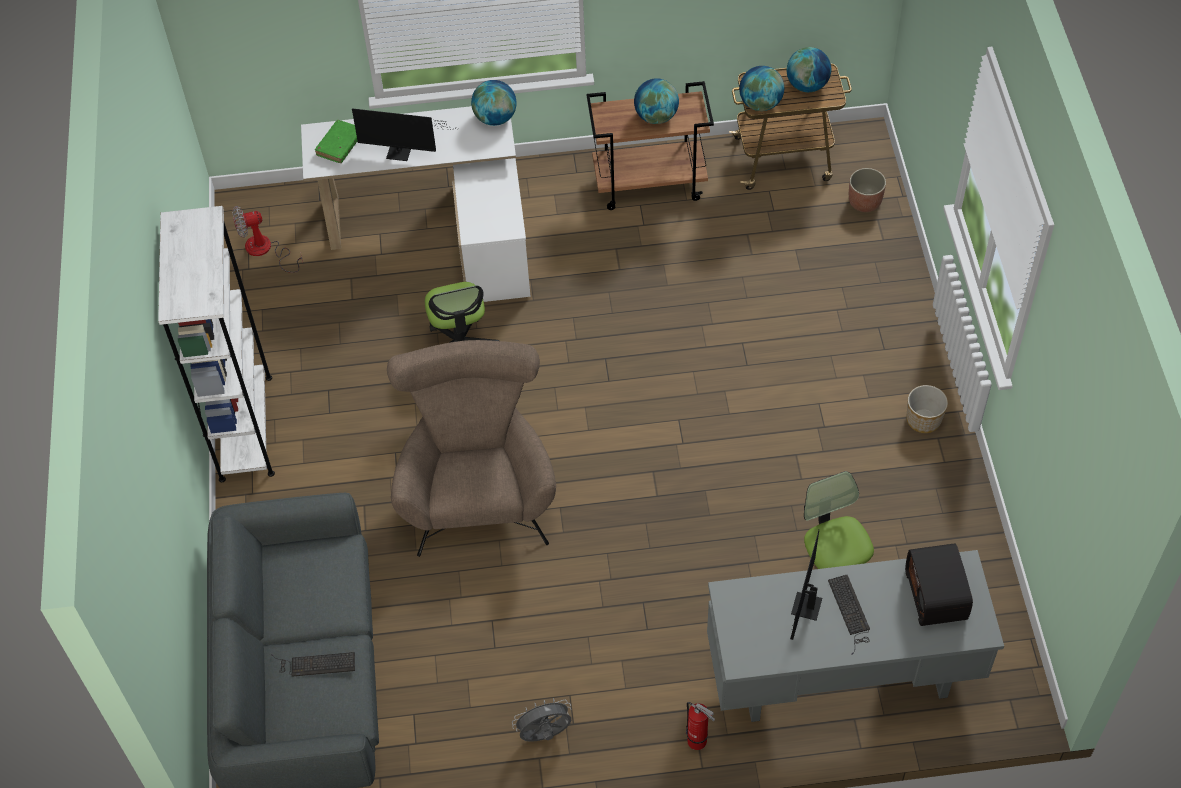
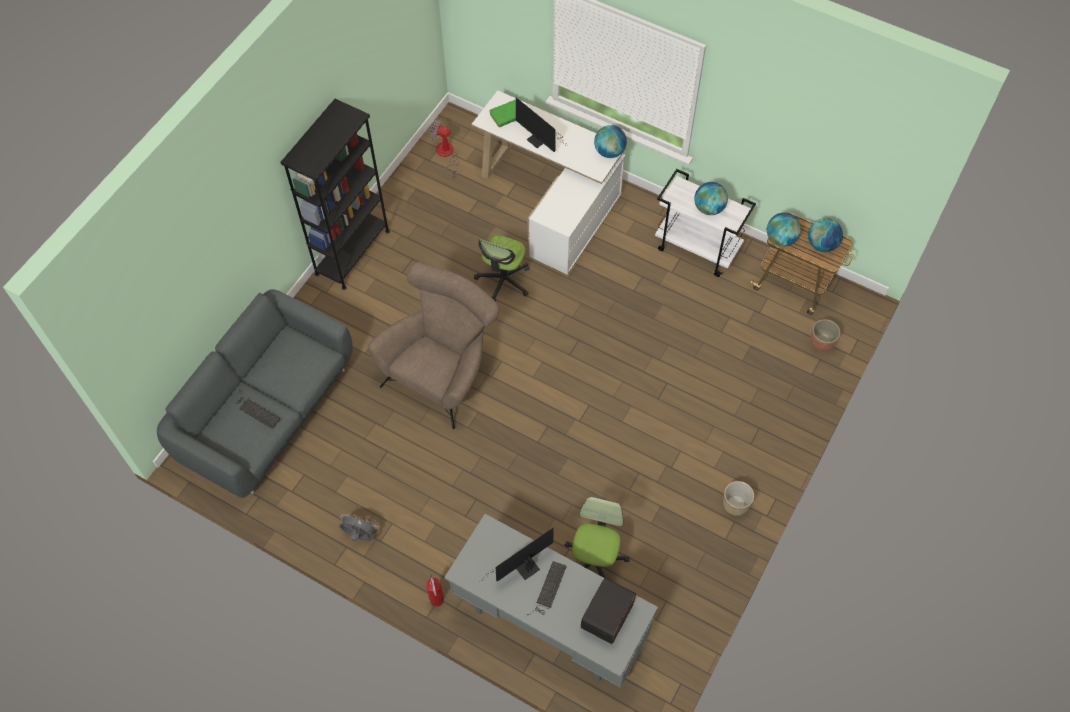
camera: 35 degrees right, 5 degrees up
(246, 427) = (352, 252): white bookcase -> black bookcase
(650, 183) = (698, 248): brown cart -> white cart

